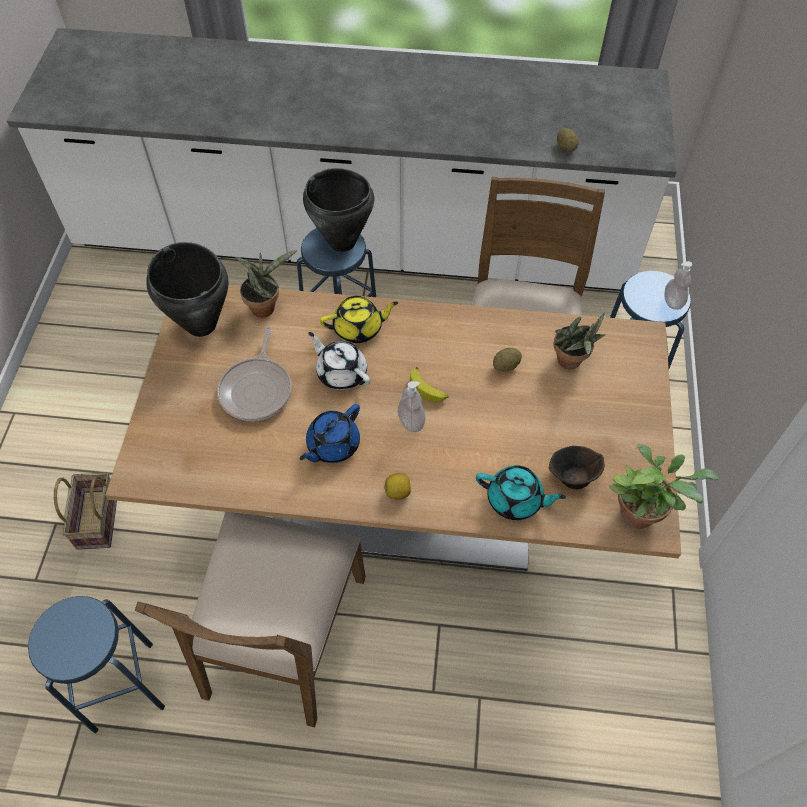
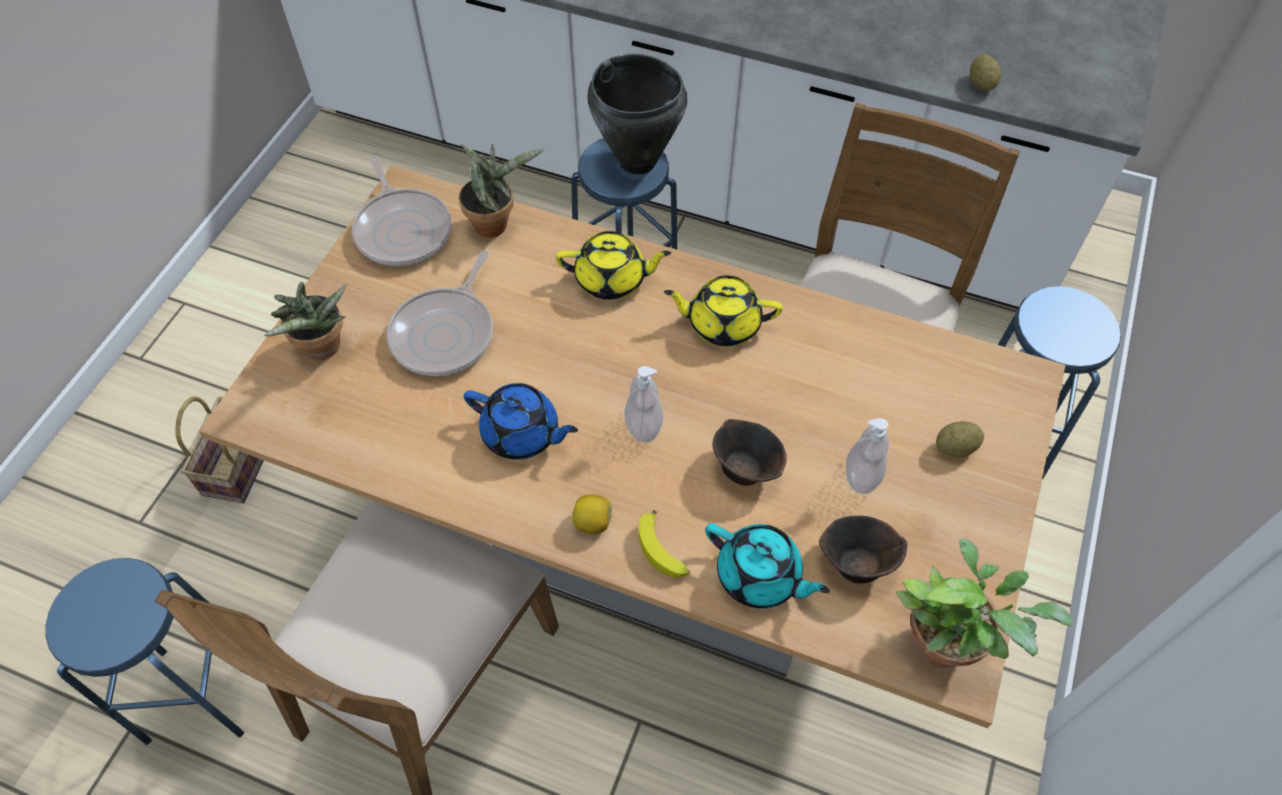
camera: 15 degrees right, 0 degrees up
(201, 324) = (403, 229): black cooking pot -> frying pan
(332, 445) = (522, 434): blue teapot -> blue teapot turned 120 degrees counterclockwise
(341, 373) = (567, 335): white teapot -> none
(428, 389) = (682, 385): banana -> banana (663, 551)
(442, 342) = (722, 323): none -> yellow teapot
(485, 433) = (745, 467): none -> brown bowl
(506, 366) = (805, 377): potato -> potato (955, 447)
(571, 363) = (904, 393): potted plant -> potted plant (323, 350)
(673, 301) = (1091, 339): soap dispenser -> soap dispenser (862, 475)

